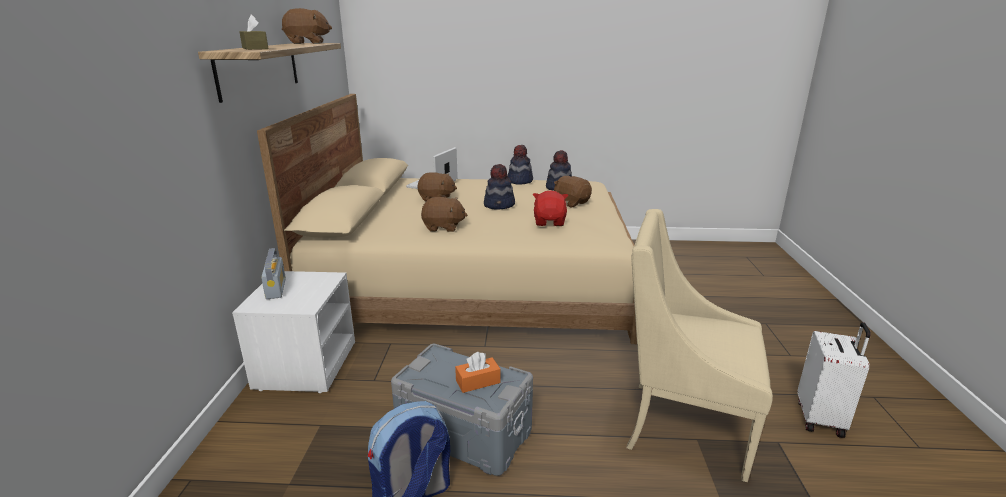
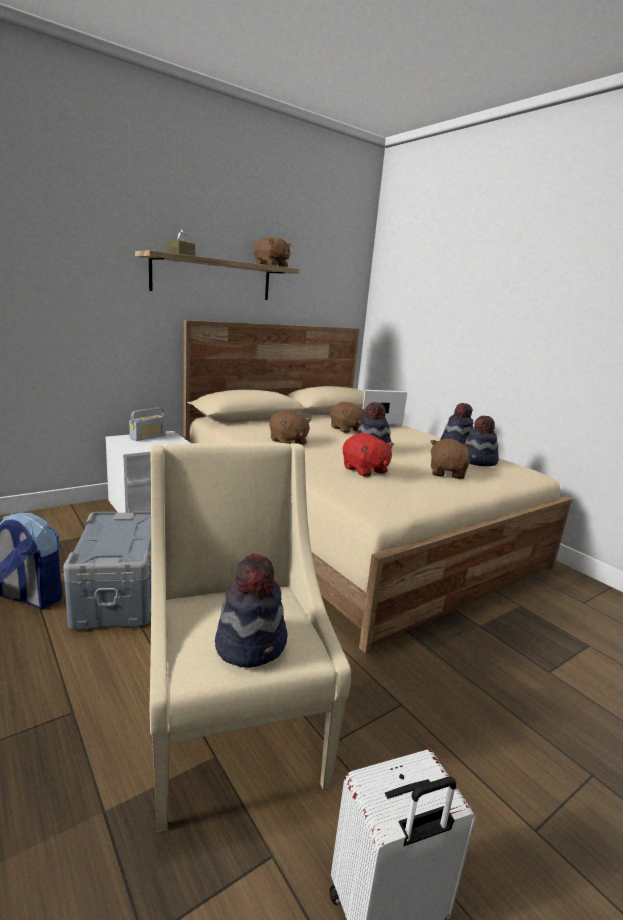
camera: 50 degrees right, 5 degrees down
(478, 381) = (115, 545): orange tissue box -> none
(550, 222) = (365, 470): red plush toy -> red plush toy turned 90 degrees clockwise
(734, 341) = (252, 643): none -> hat

